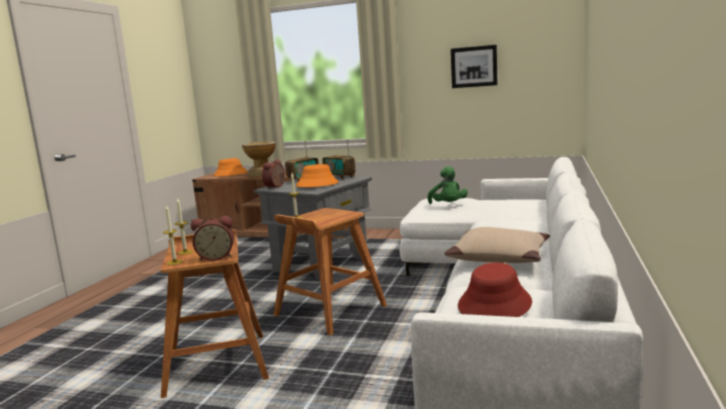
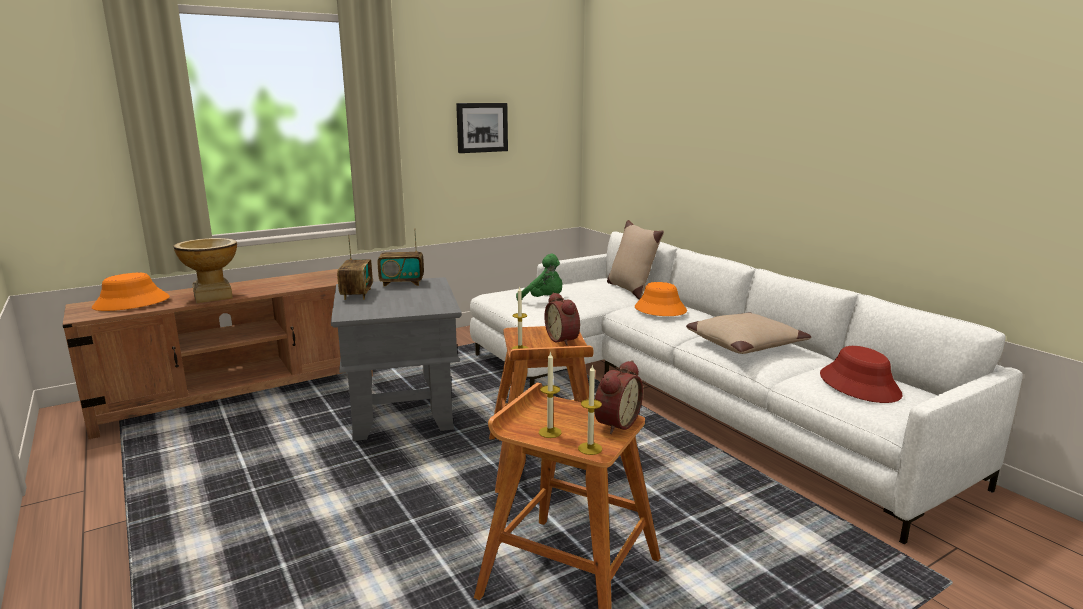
camera: 50 degrees left, 5 degrees up
(276, 187) = (356, 312): alarm clock -> alarm clock (564, 339)
(317, 185) = (411, 299): orange hat -> orange hat (660, 309)
(538, 209) = (631, 289): none -> beige pillow

